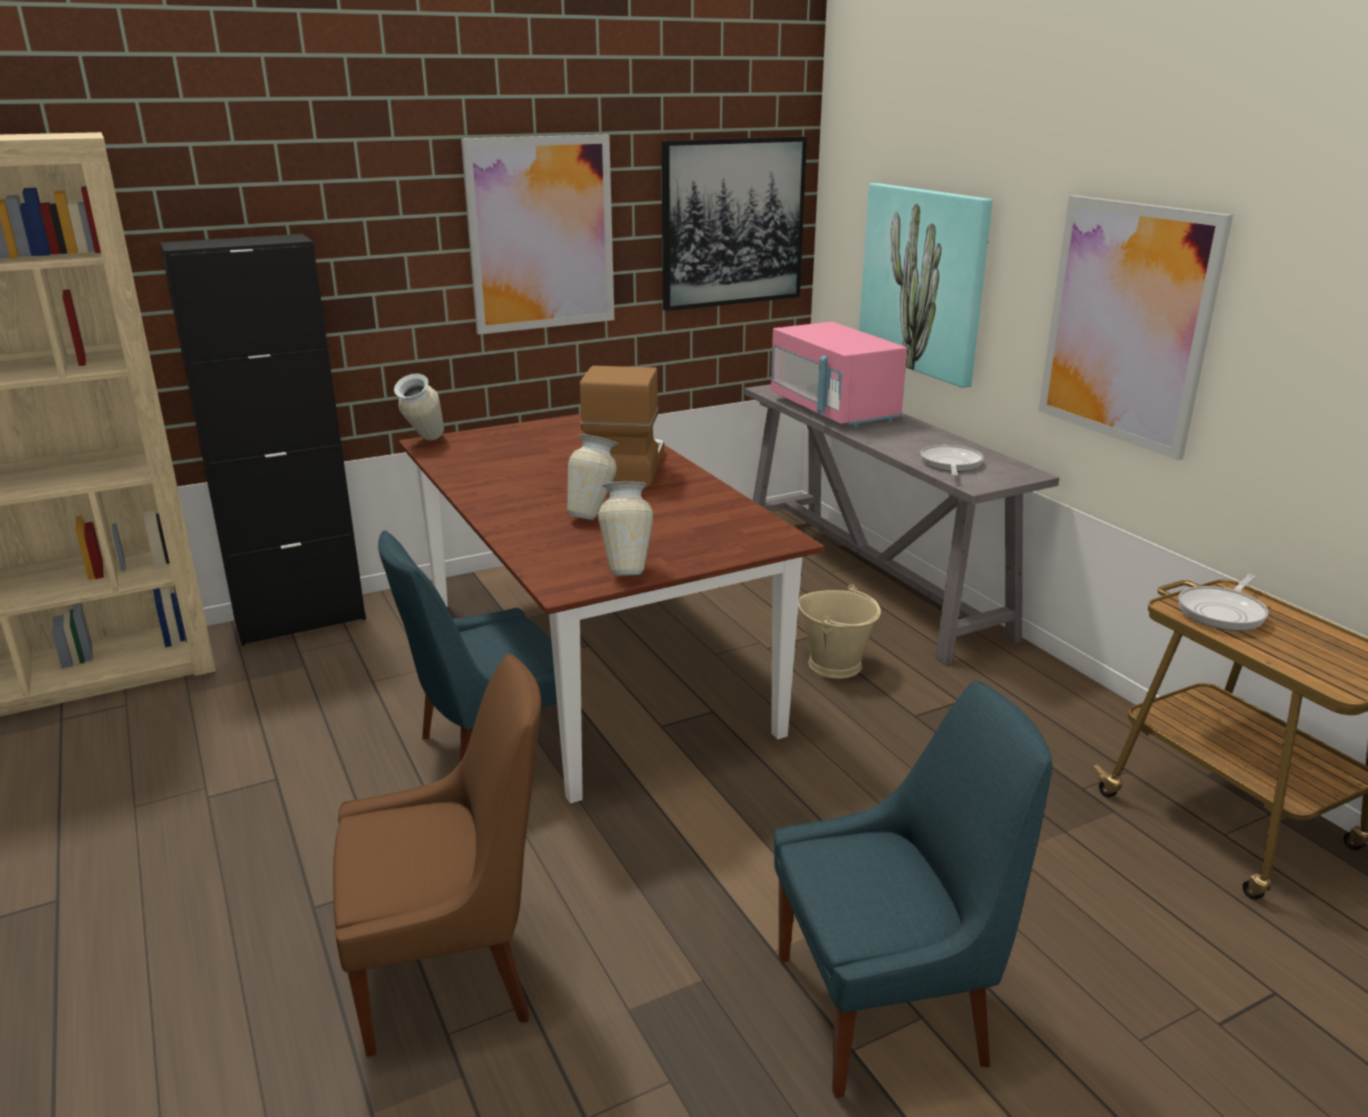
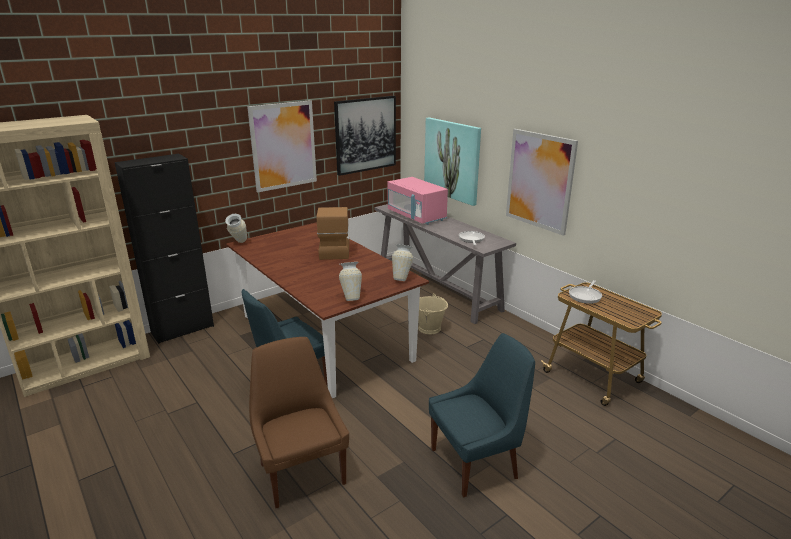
camera: 10 degrees left, 0 degrees up
(453, 971) = (301, 471): brown chair -> brown chair turned 90 degrees counterclockwise
(594, 514) = (328, 274): vase -> vase (402, 278)

